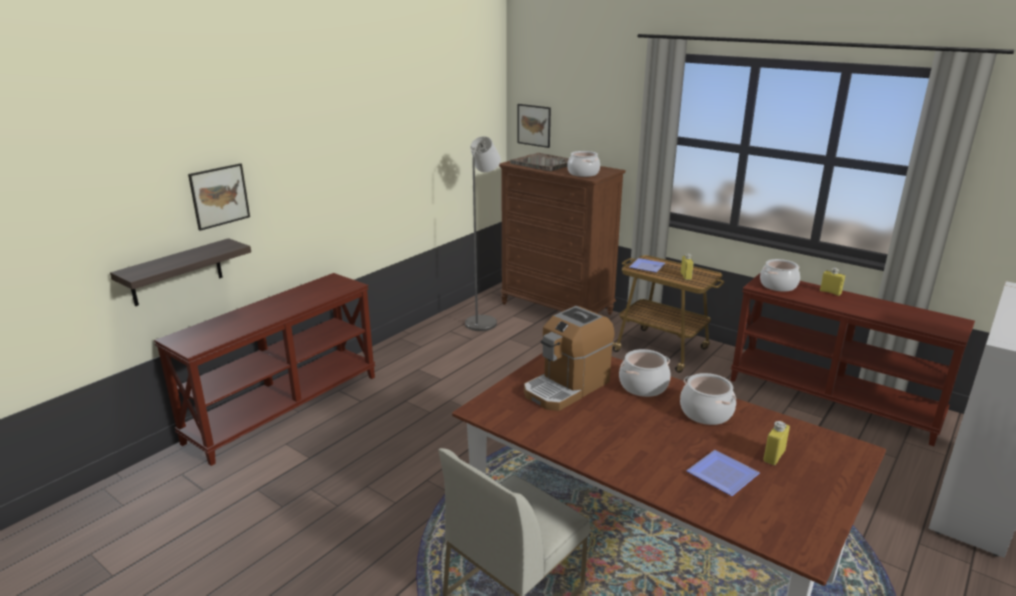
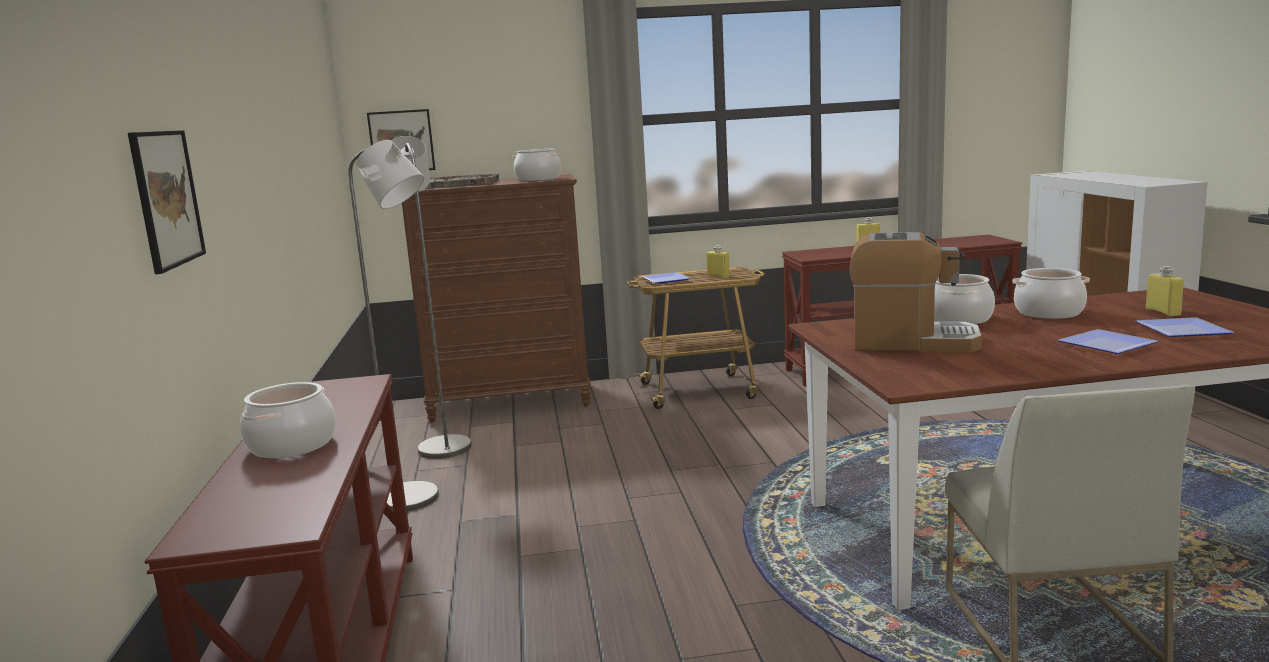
camera: 45 degrees left, 10 degrees down
(176, 272) = (143, 379): shelf -> none
(423, 348) = (418, 500): none -> grey floor lamp
(566, 387) = (912, 342): coffee machine -> coffee machine turned 75 degrees counterclockwise
(644, 452) = (1106, 344): none -> plate
(778, 286) = (823, 253): cooking pot -> cooking pot (292, 445)

